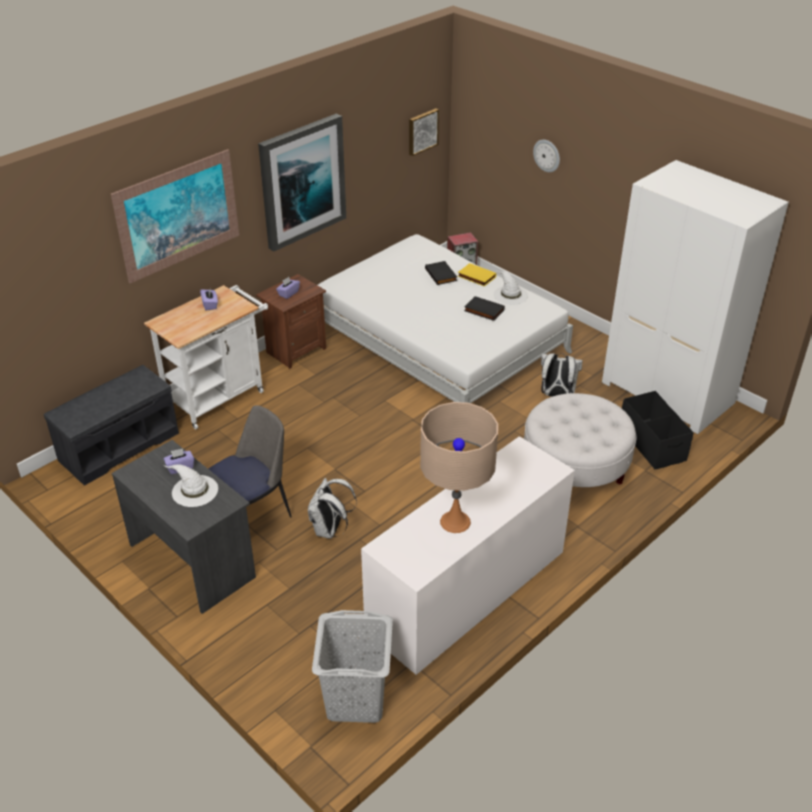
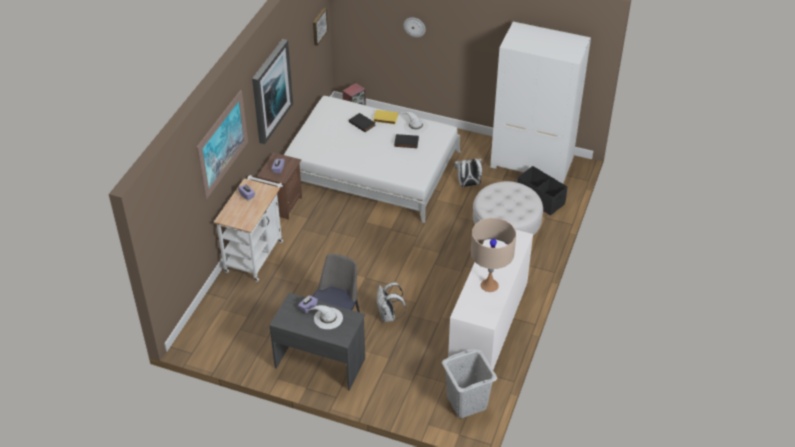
camera: 25 degrees left, 5 degrees up
(119, 446) = (215, 309): grey bench -> none

